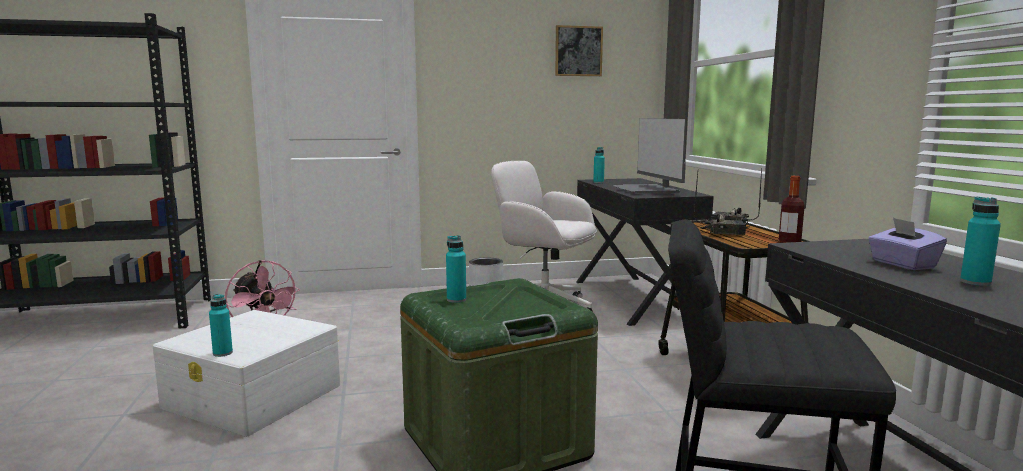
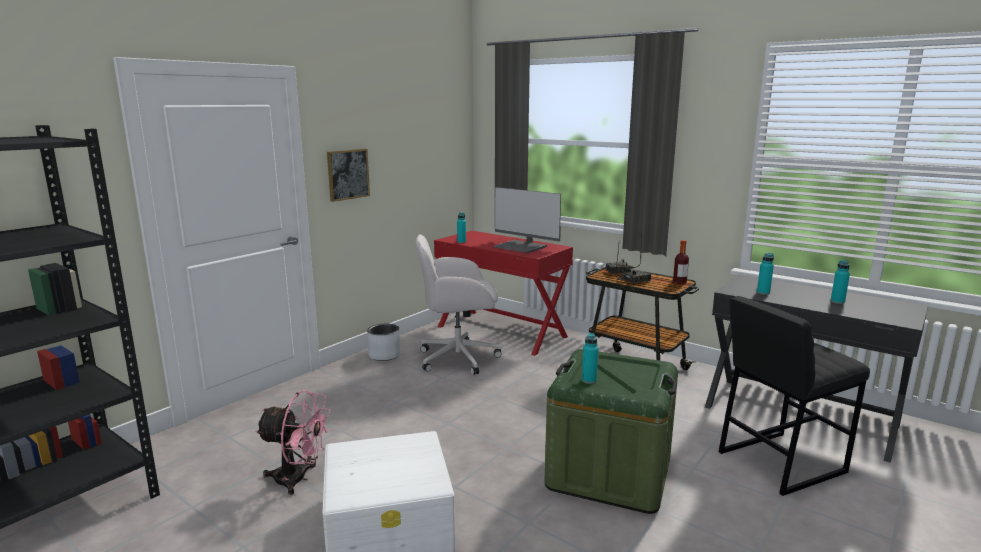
camera: 40 degrees left, 5 degrees up
(222, 353) = (413, 491): turquoise bottle -> turquoise bottle (763, 293)
(578, 51) = (423, 126): picture -> picture (348, 174)
(634, 299) = (502, 331): black desk -> red desk
(902, 264) = (793, 295): purple tissue box -> none

